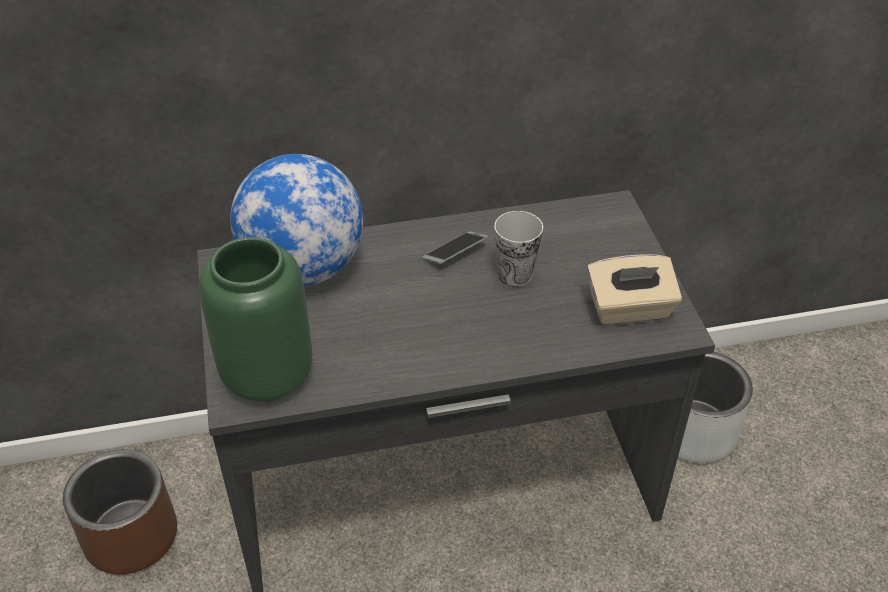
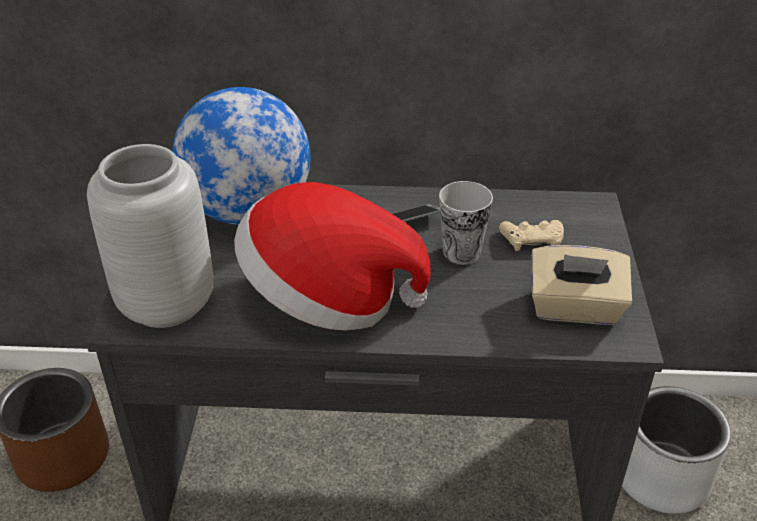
camera: 15 degrees right, 5 degrees down
(268, 377) = (167, 305): green vase -> grey vase
(413, 341) = (327, 298): none -> hat
(572, 251) = (532, 240): none -> beige game controller

